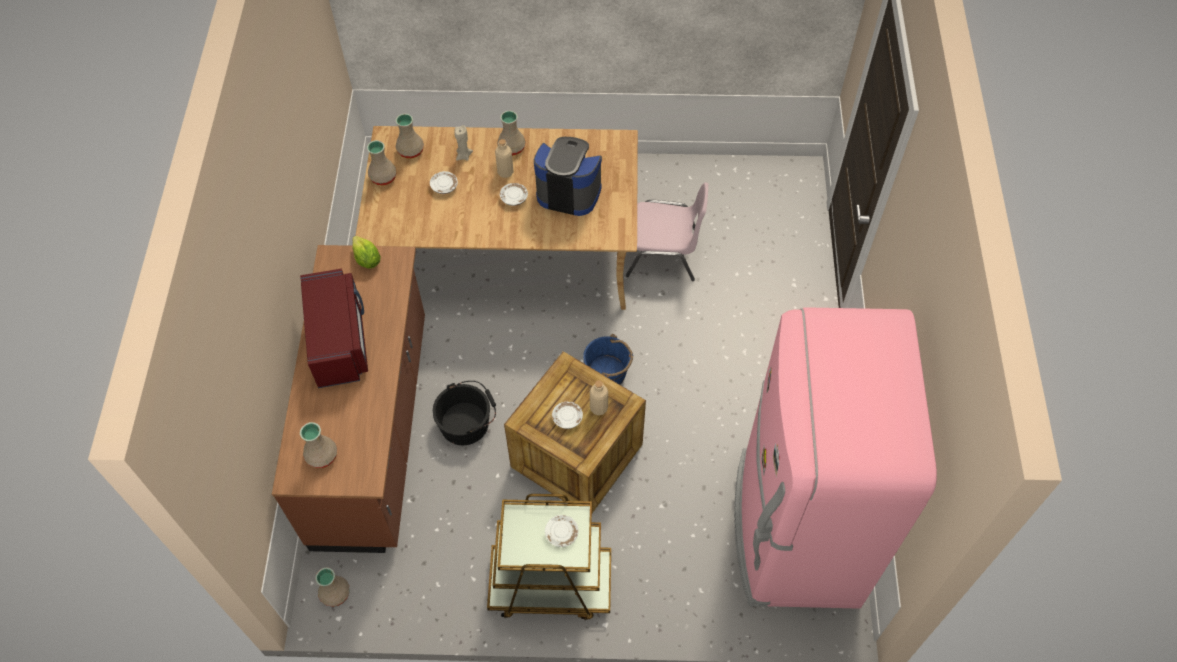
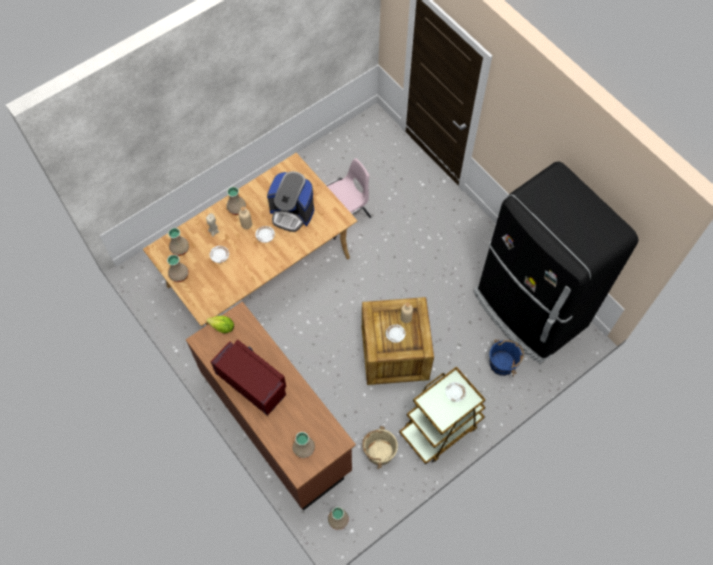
camera: 40 degrees left, 5 degrees up
(453, 554) = (379, 452): none -> beige bucket
(467, 422) = (322, 379): black bucket -> none
(568, 192) = (292, 212): coffee machine -> coffee machine turned 135 degrees counterclockwise
(607, 373) = (371, 299): blue bucket -> blue bucket (502, 363)
(795, 530) = (529, 310): pink fridge -> black fridge

